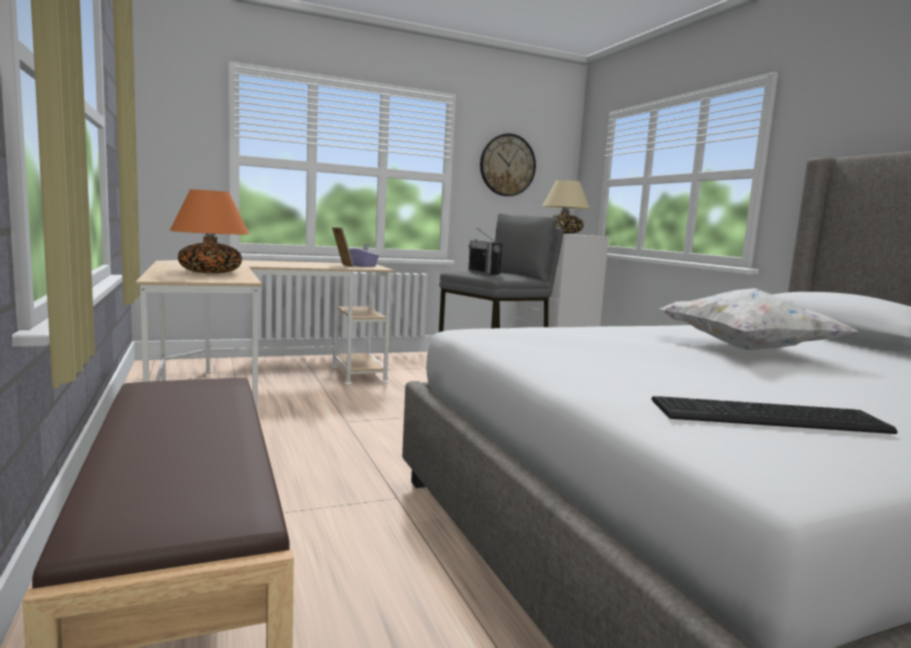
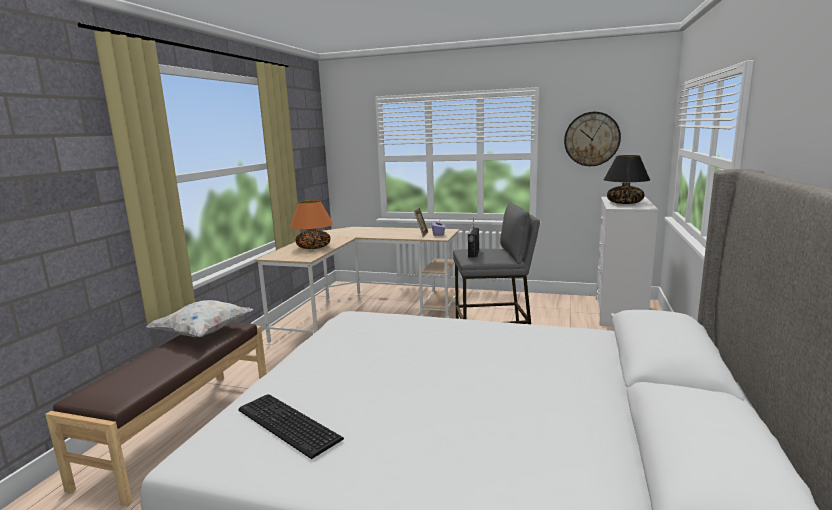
camera: 40 degrees right, 5 degrees up
(563, 233) = (624, 203): beige table lamp -> black table lamp
(744, 349) = (480, 365): white pillow -> white pillow (204, 333)

